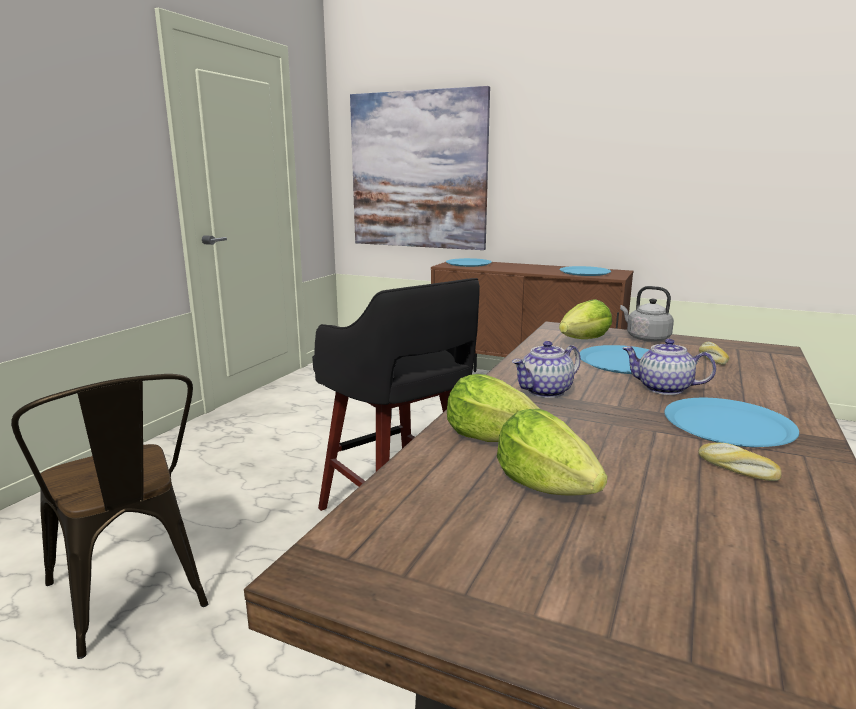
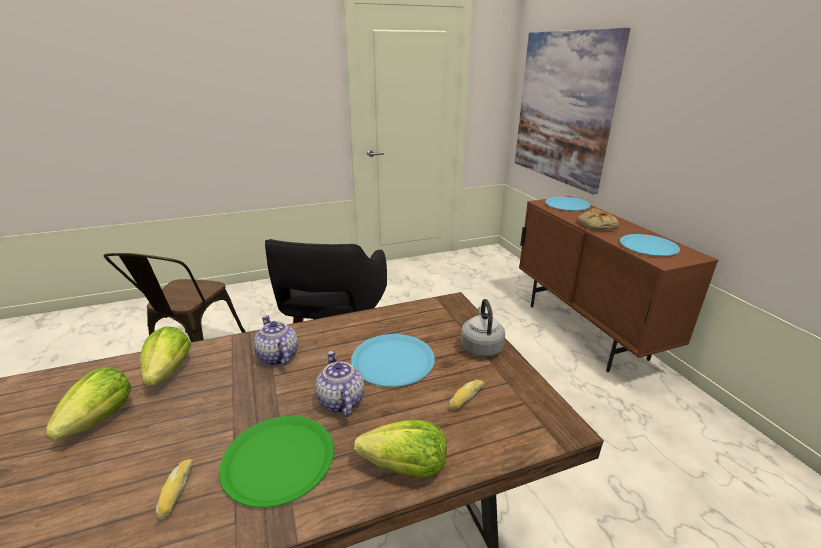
camera: 45 degrees right, 10 degrees up
(522, 269) = (595, 225): none -> bread
(545, 392) = (277, 356): teapot -> teapot turned 45 degrees clockwise
(584, 340) = (429, 325): lettuce -> lettuce (406, 468)
(728, 424) = (278, 460): blue plate -> green plate

